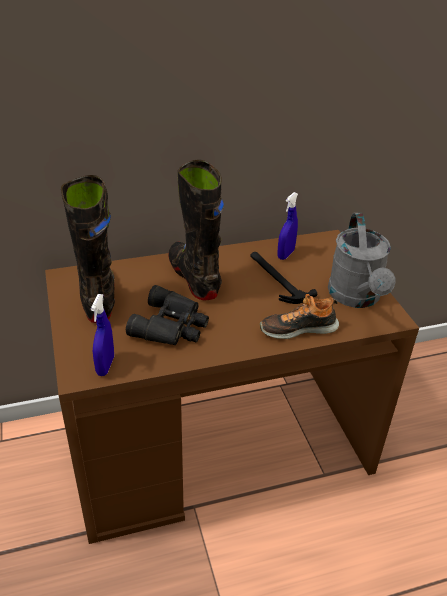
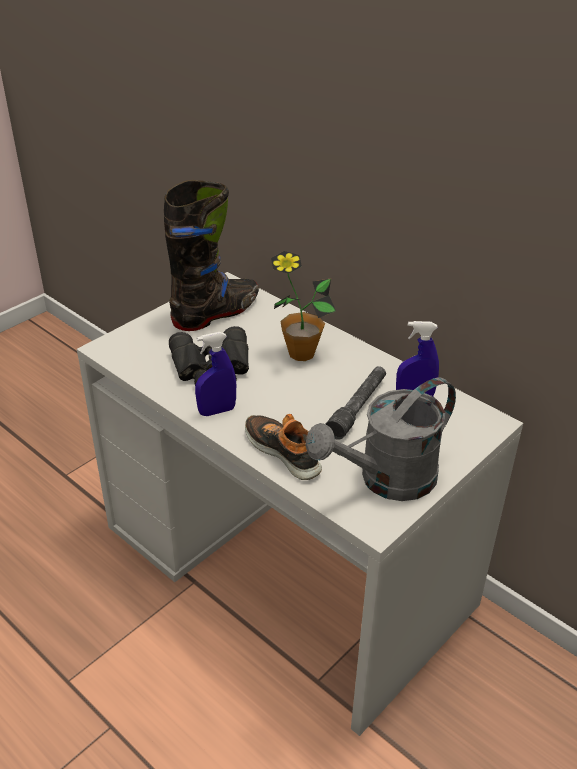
camera: 60 degrees right, 0 degrees up
(105, 366) = (127, 356): blue spray bottle -> blue spray bottle (217, 411)
(194, 277) = (301, 353): black boot -> potted plant
(218, 443) = (286, 564): brown desk -> white desk
(276, 279) = (358, 407): hammer -> grey flashlight

